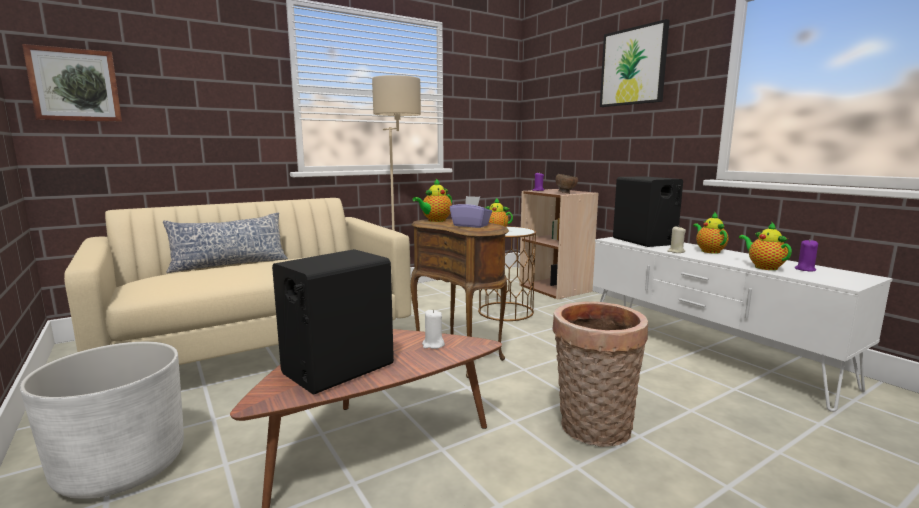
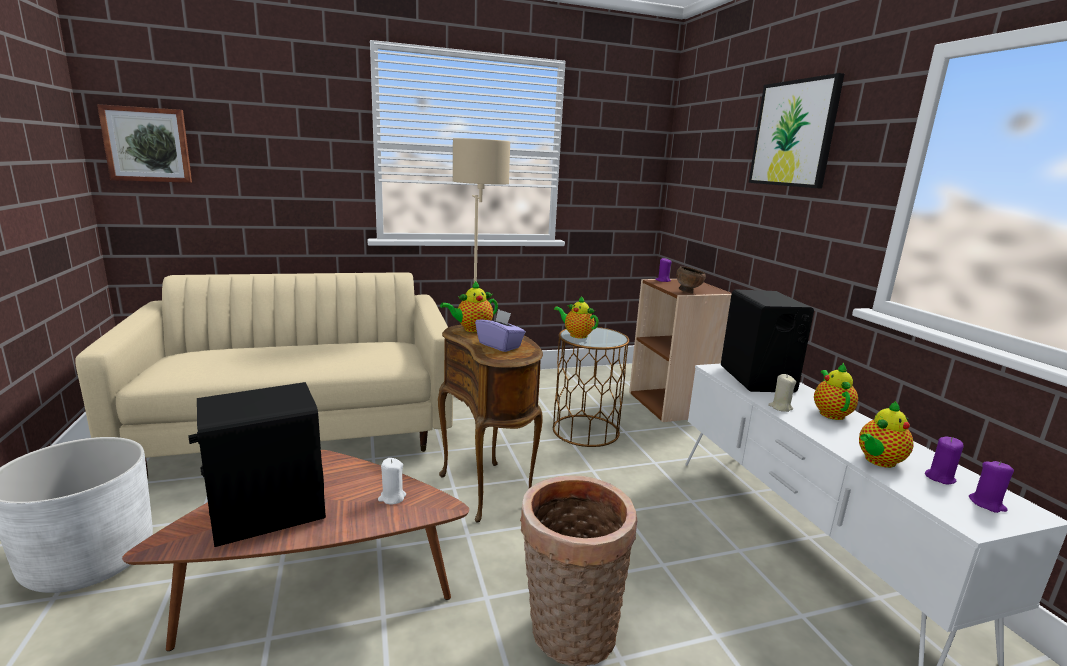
camera: 15 degrees right, 5 degrees up
(229, 264) = (273, 344): pillow -> none
(763, 267) = (878, 461): teapot -> teapot turned 120 degrees counterclockwise
(842, 276) = (987, 504): none -> purple candle

